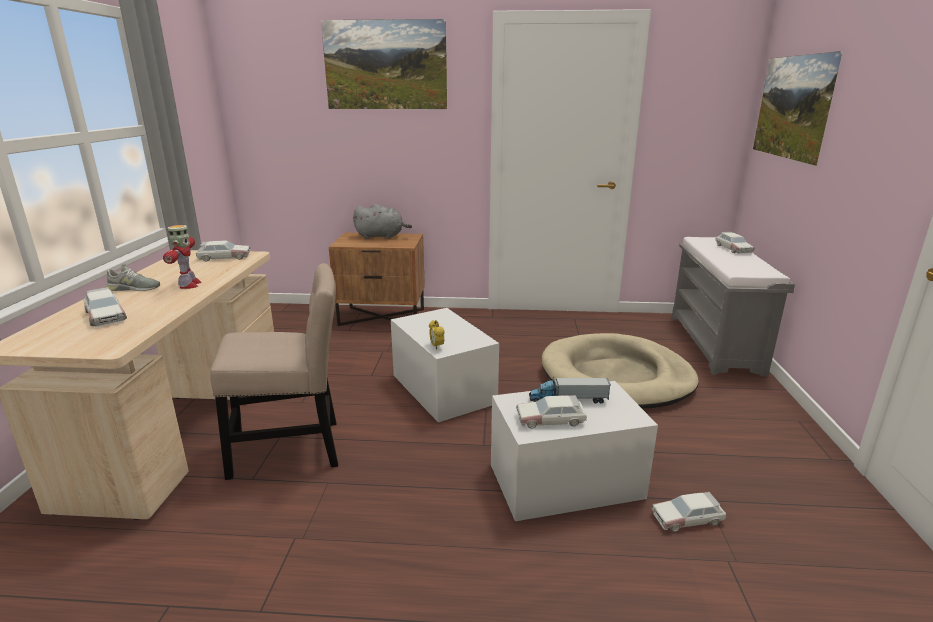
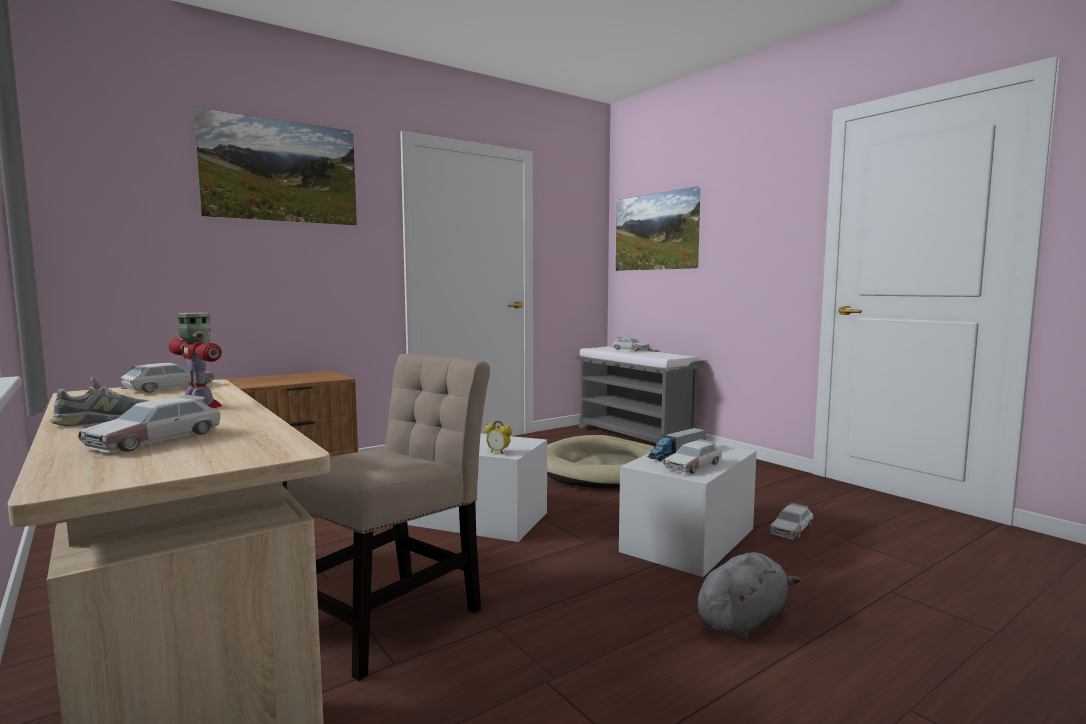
camera: 40 degrees left, 15 degrees down
(105, 315) = (156, 440): toy car -> toy car turned 105 degrees clockwise
(381, 236) = (287, 376): grey plush toy -> grey plush toy (743, 620)

